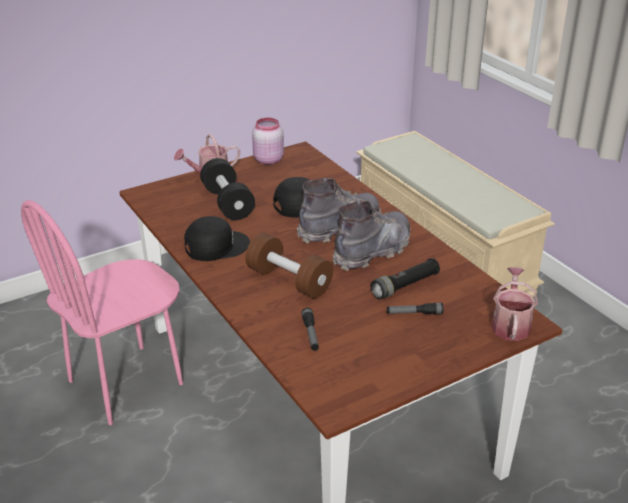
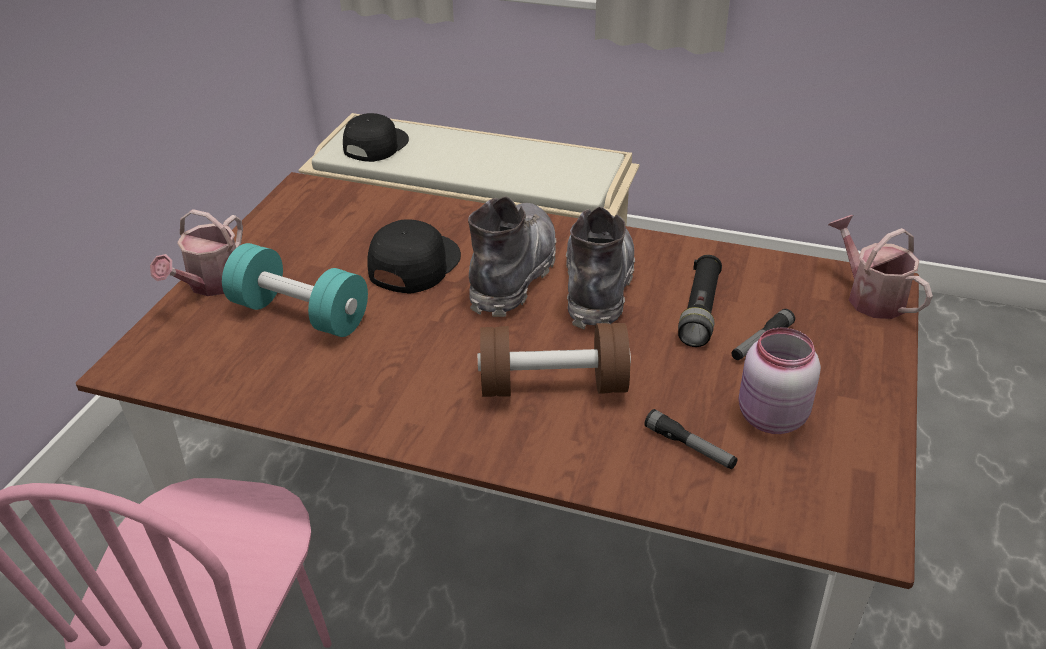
camera: 40 degrees left, 5 degrees up
(216, 245) = (373, 390): black cap -> black cap (375, 145)
(227, 203) = (299, 314): black dumbbell -> turquoise dumbbell
(267, 160) = (271, 221): pink jar -> pink jar (770, 418)

